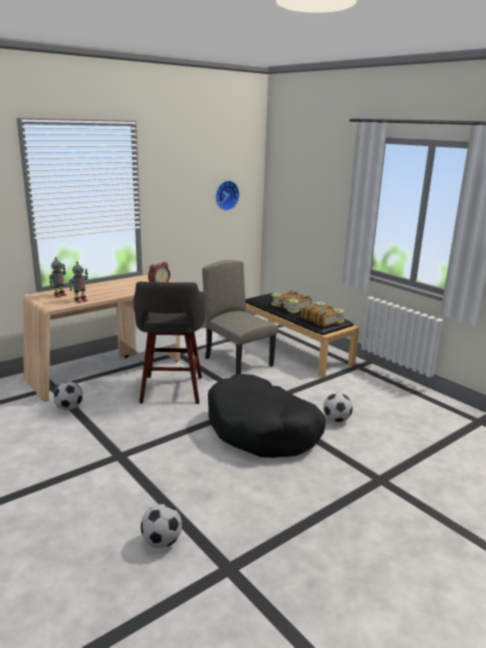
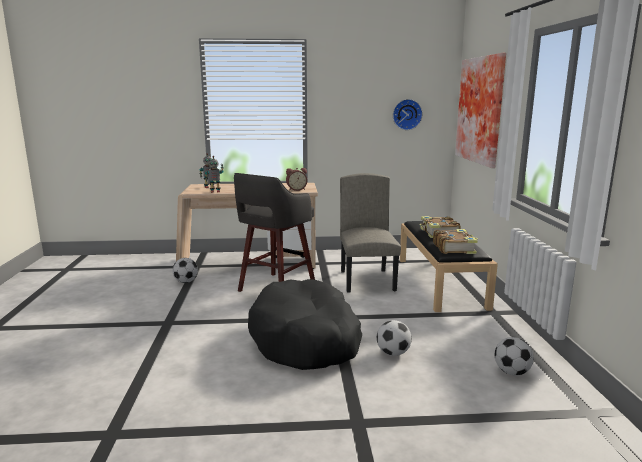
camera: 35 degrees right, 5 degrees down
(162, 542) = (101, 392): football -> football (512, 372)
(307, 193) = (482, 110): none -> picture

